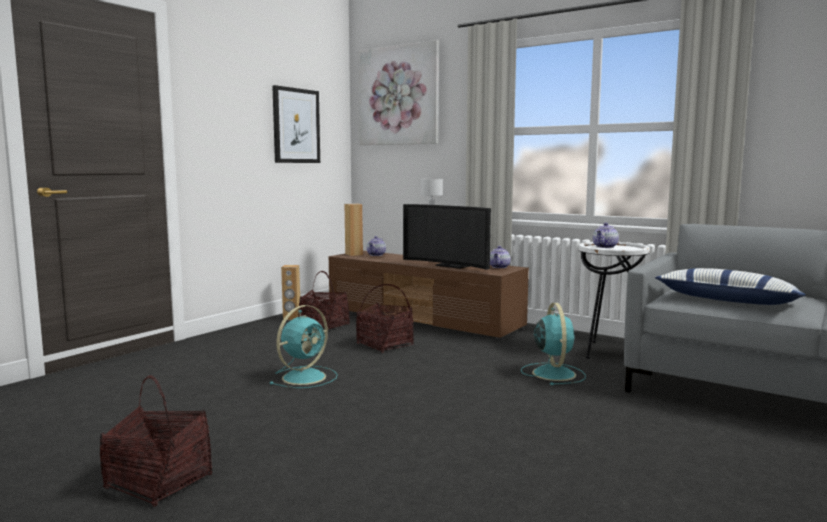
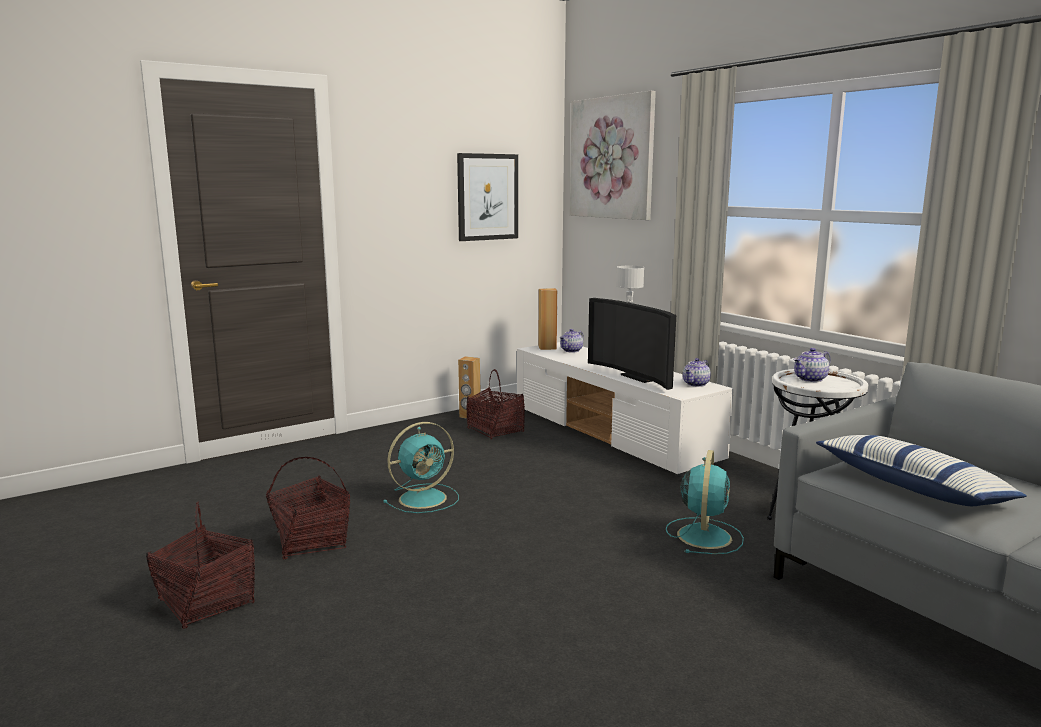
camera: 20 degrees right, 5 degrees up
(384, 344) = (540, 465): basket -> basket (310, 541)
(424, 319) = (613, 434): brown tv stand -> white tv stand

